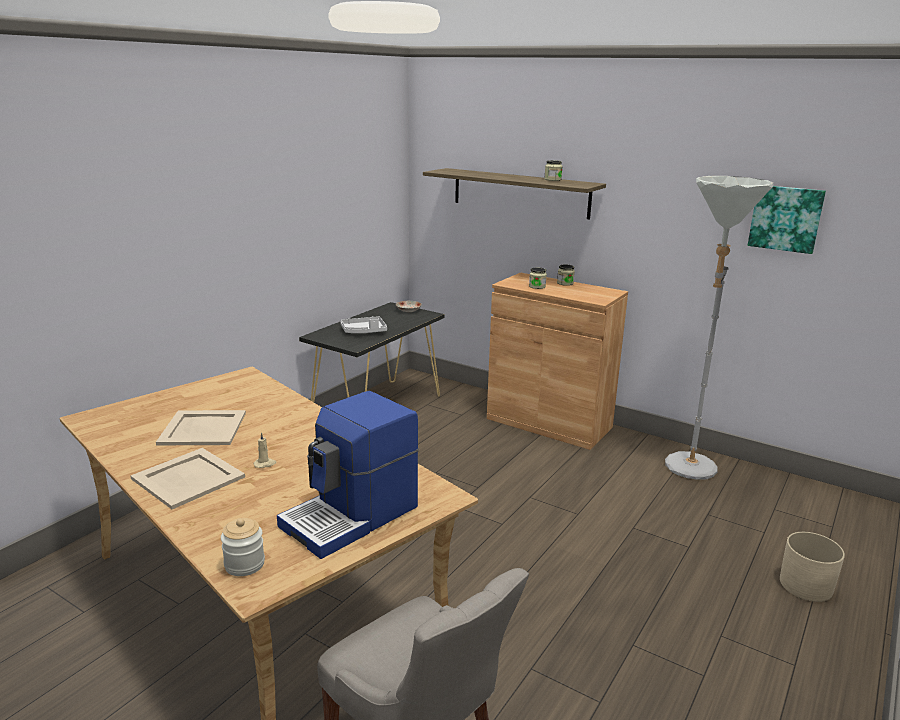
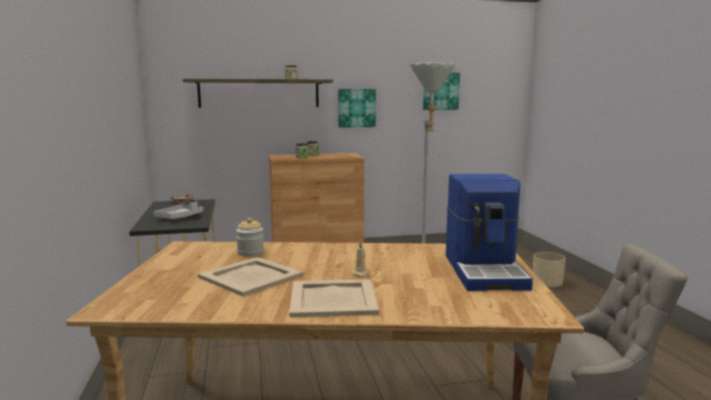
camera: 45 degrees left, 10 degrees down
(244, 564) = (508, 311): jar -> jar (250, 253)
(642, 227) = (356, 108): none -> picture

